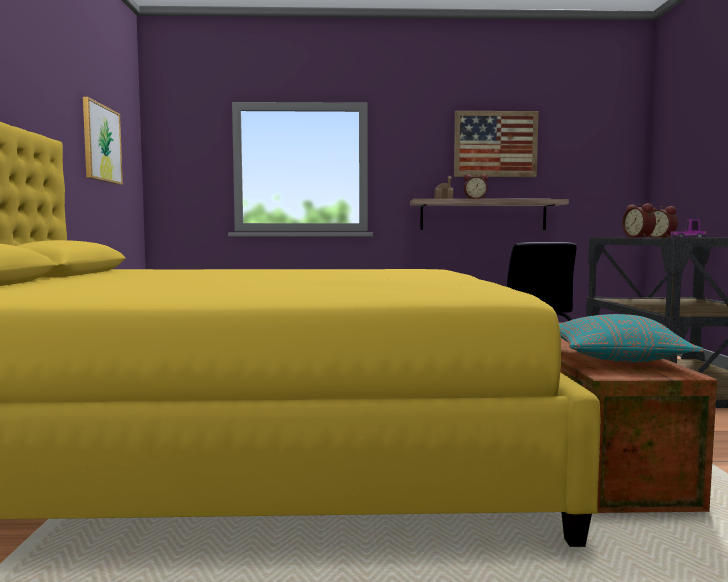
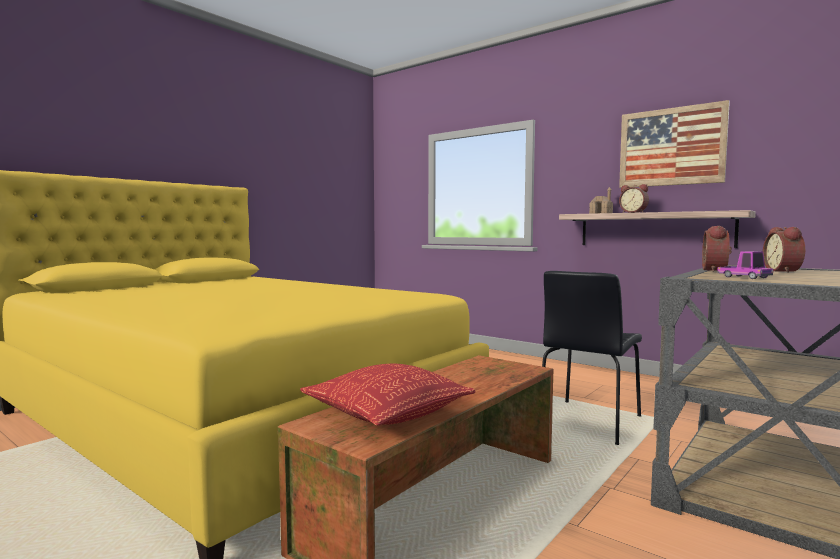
camera: 40 degrees right, 0 degrees up
(101, 143) = (316, 182): picture -> none
(614, 358) = (388, 413): turquoise pillow -> red pillow

